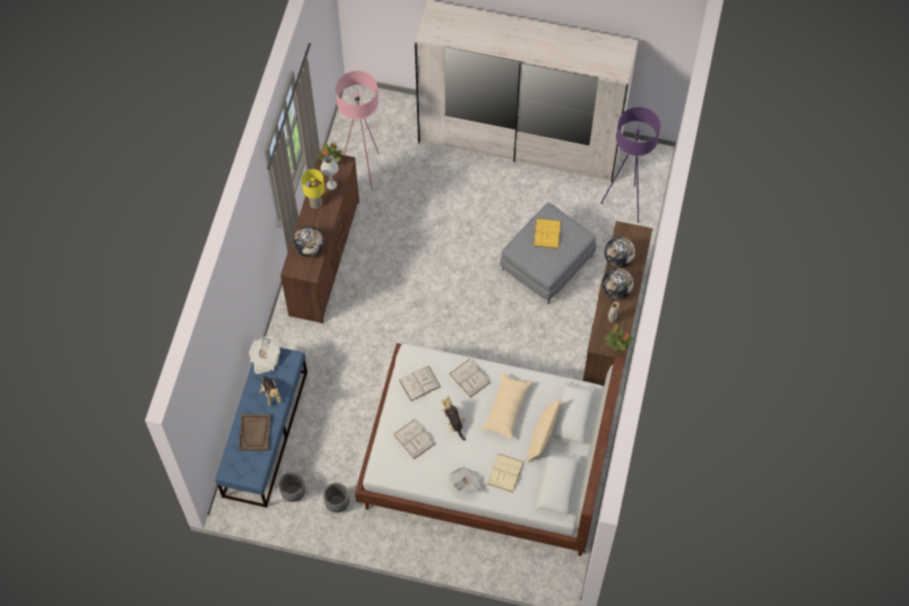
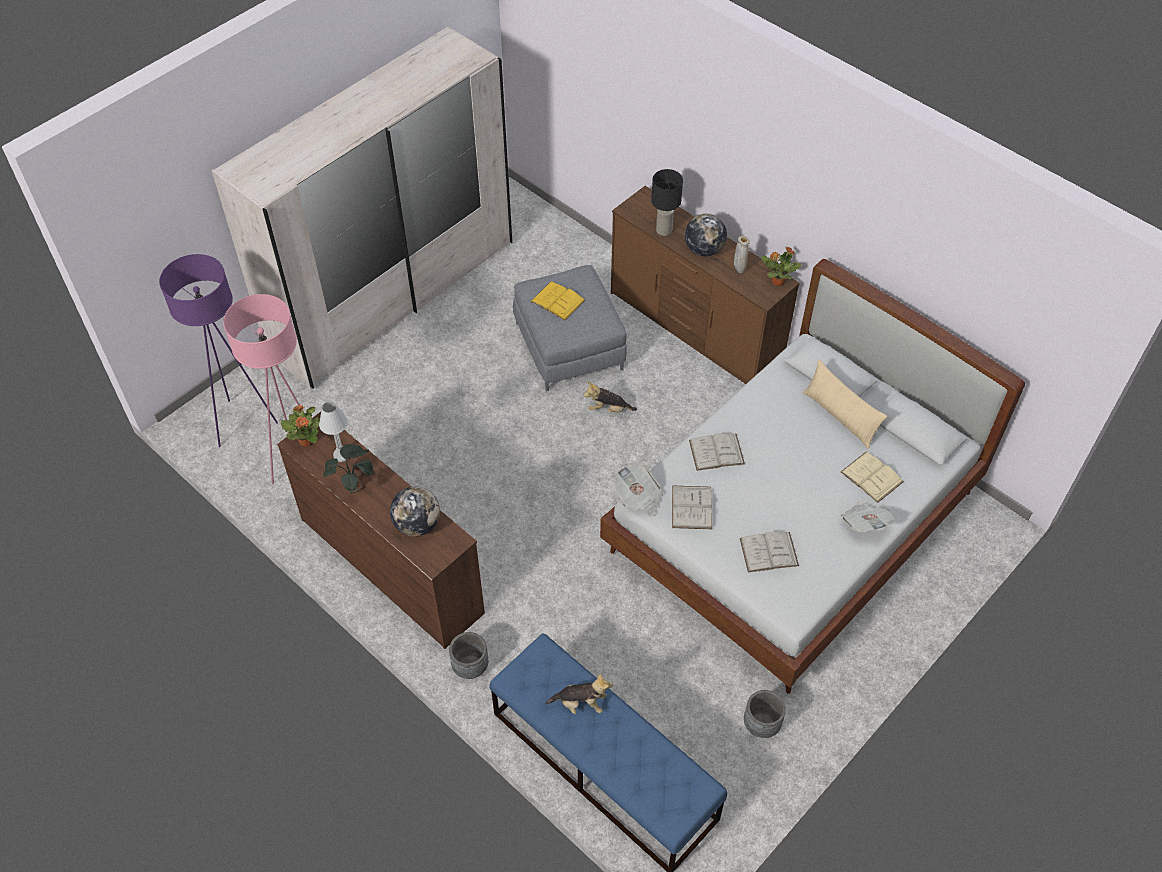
camera: 60 degrees left, 10 degrees down
(255, 433) = (631, 754): brown tray -> none
(264, 360) = (522, 686): newspaper -> newspaper (638, 498)
(293, 492) = (716, 772): grey planter -> grey planter (470, 666)
(315, 204) = (354, 486): yellow table lamp -> potted plant
(454, 422) = (769, 498): plush toy -> plush toy (608, 409)
(507, 408) = (782, 435): beige pillow -> none
(618, 259) = (664, 230): globe -> black table lamp
(625, 204) = (547, 246): purple floor lamp -> purple floor lamp (243, 423)

